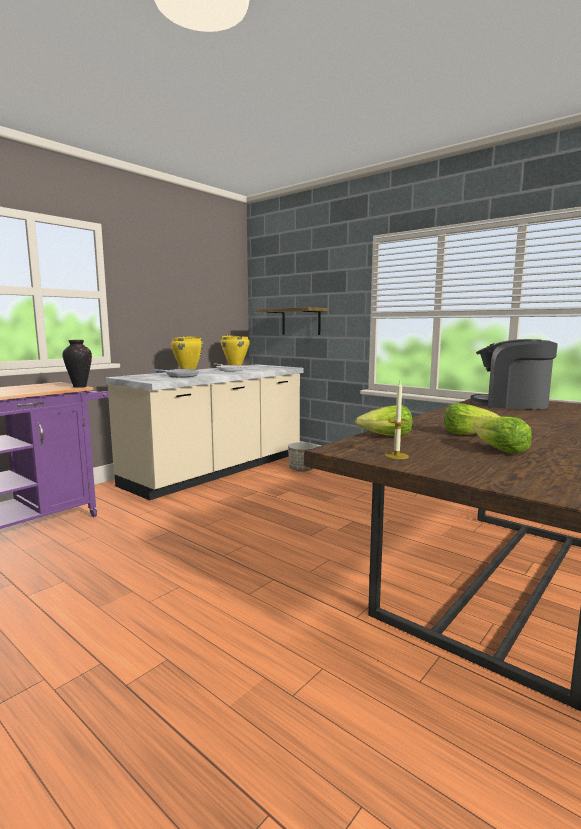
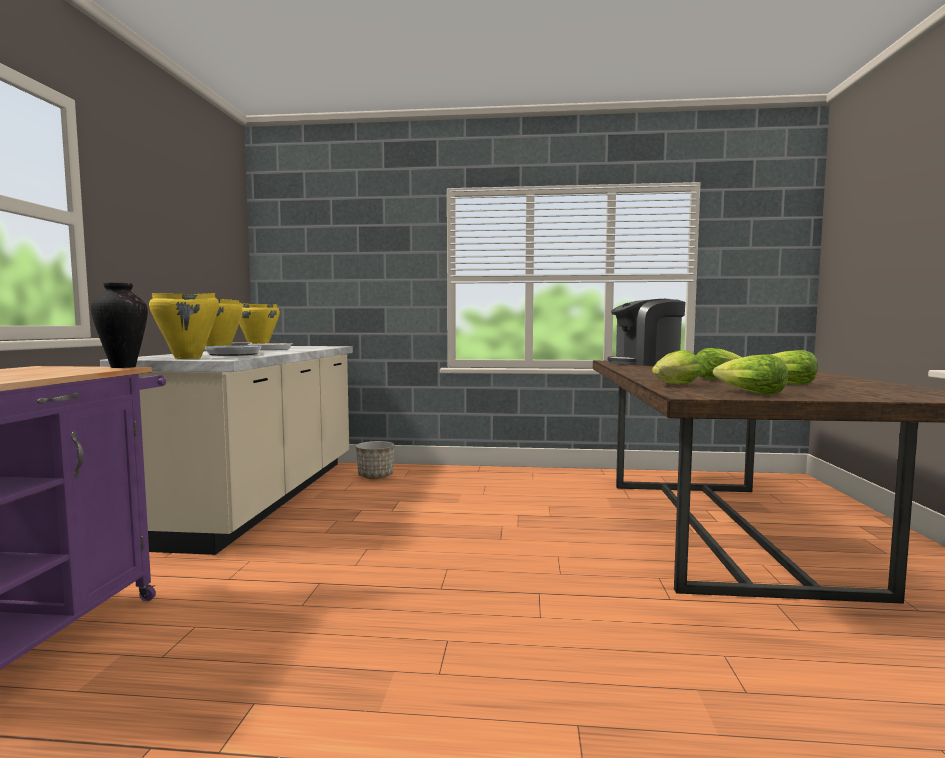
camera: 35 degrees left, 5 degrees down
(143, 379) = (188, 358): none -> yellow cooking pot
(301, 321) = (344, 287): shelf -> none
(396, 456) = (749, 393): candle -> lettuce

